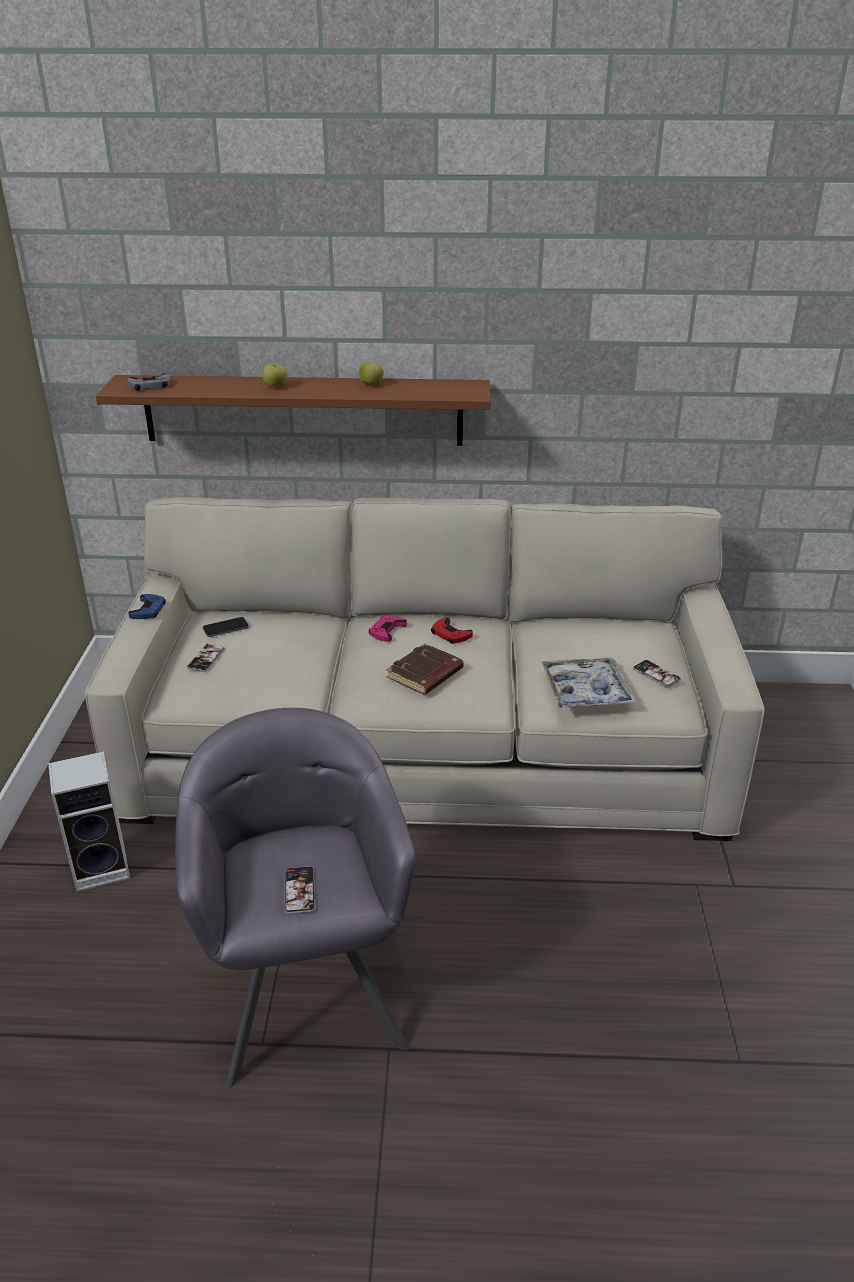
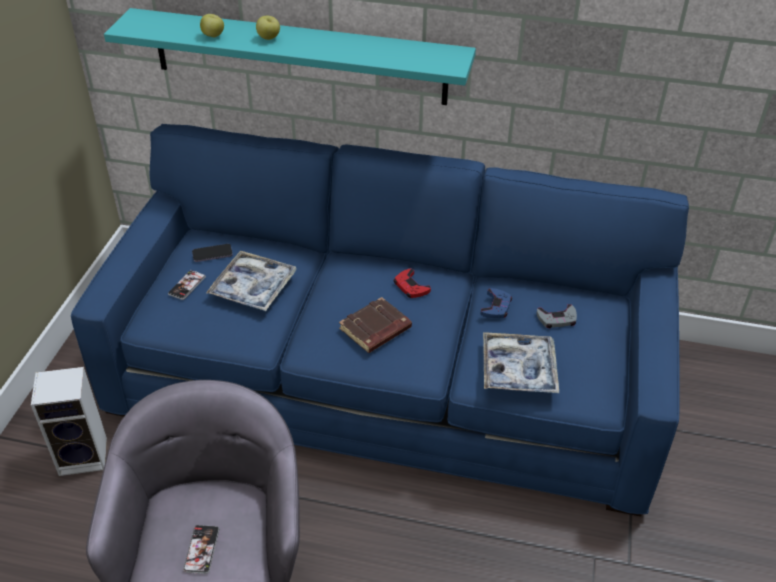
camera: 10 degrees right, 10 degrees up
(148, 610) = (144, 232): blue game controller -> blue game controller (496, 307)
(150, 386) = (155, 26): grey game controller -> grey game controller (557, 319)
(280, 653) = (253, 287): none -> tray
(303, 410) = (299, 57): brown shelf -> turquoise shelf
(371, 384) = (359, 44): apple -> apple (213, 36)
(387, 631) = (354, 275): pink game controller -> none
(428, 750) = (388, 377): beige sofa -> blue sofa
(656, 674) = (591, 359): phone -> none

